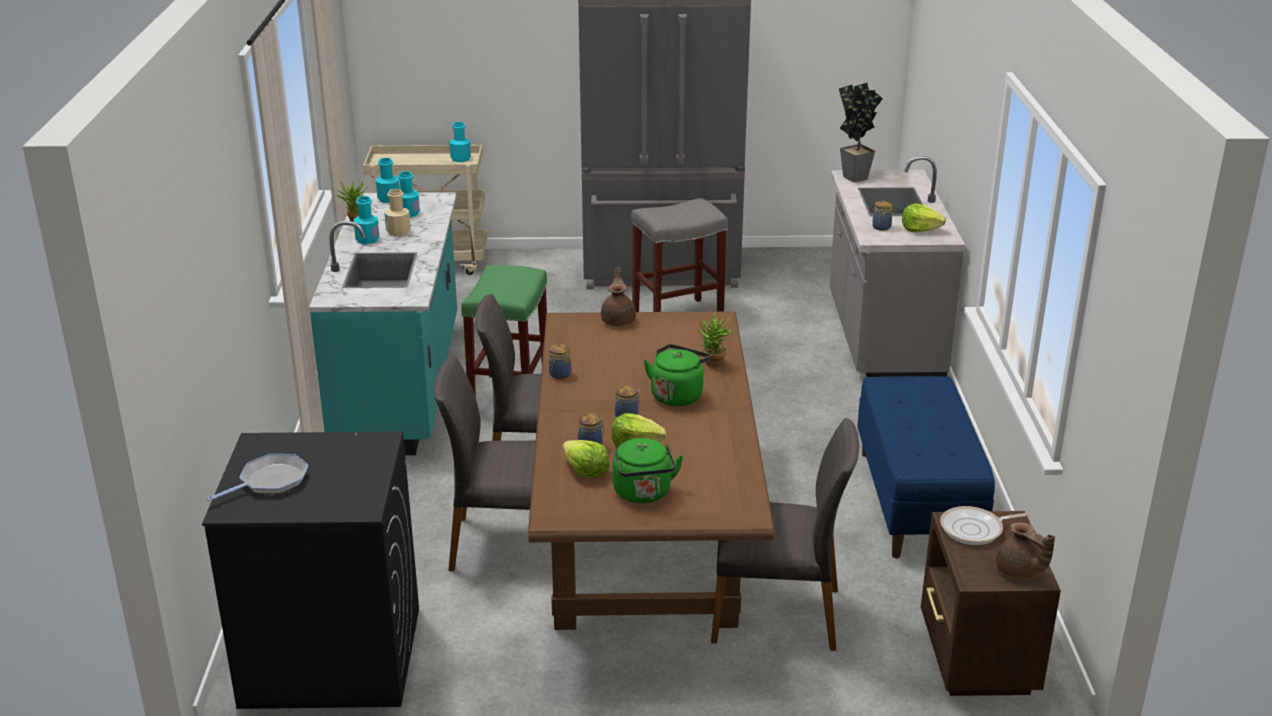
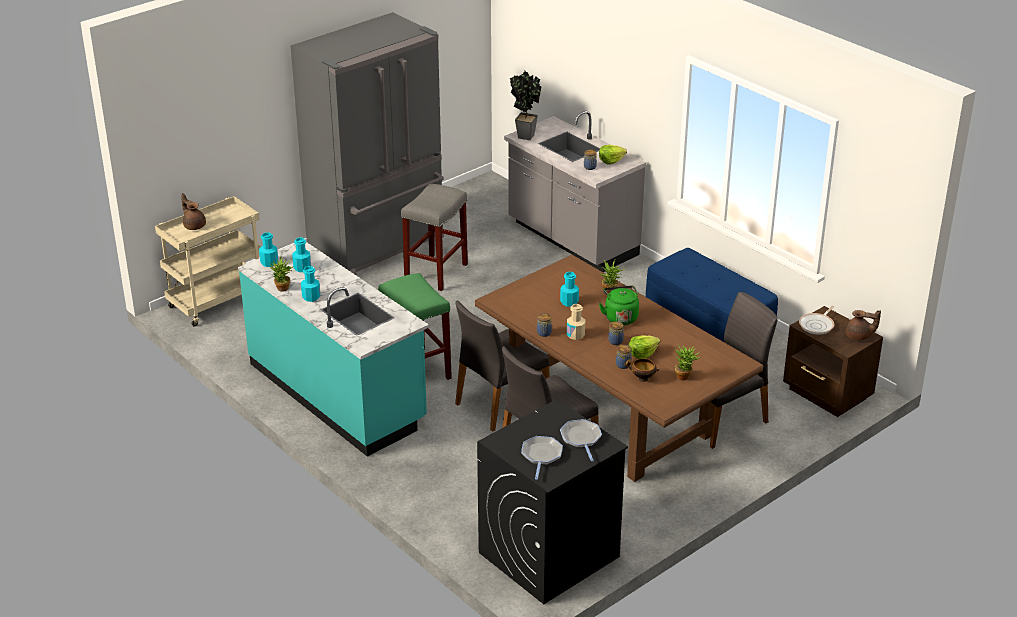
camera: 40 degrees left, 5 degrees up
(345, 486) = (581, 439): none -> frying pan
(398, 232) = (320, 283): beige bottle -> beige bottle (575, 335)
(460, 159) = (229, 212): turquoise bottle -> turquoise bottle (569, 302)
(585, 471) = (642, 379): lettuce -> bowl
(619, 320) = (521, 287): brown teapot -> brown teapot (194, 225)
(643, 494) = (685, 376): green kettle -> potted plant

